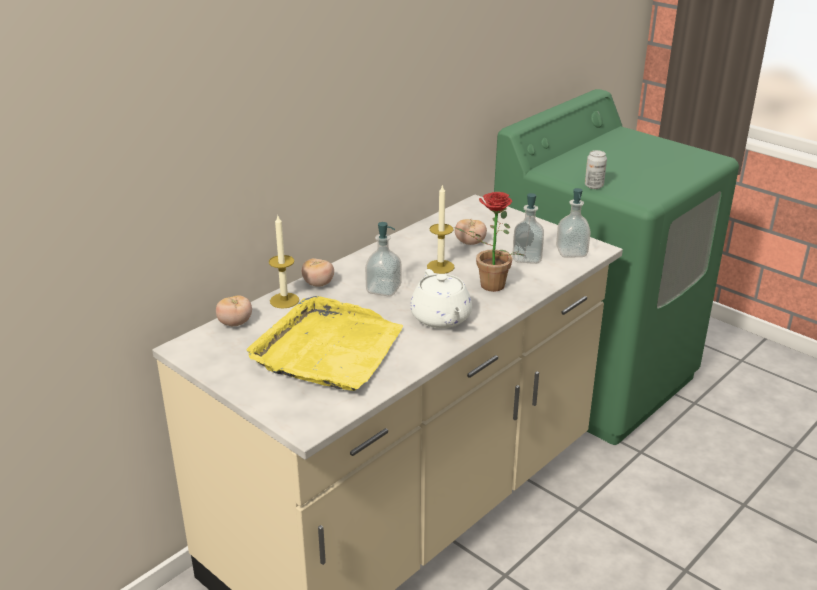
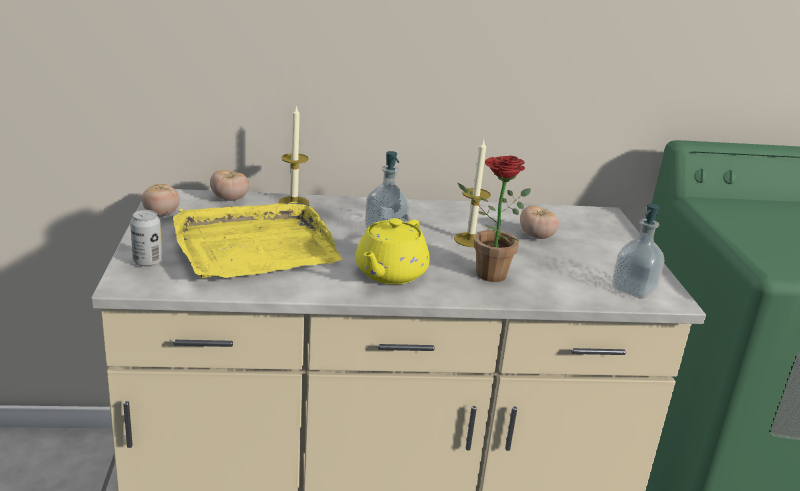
camera: 40 degrees right, 5 degrees down
(318, 284) = (341, 205): tomato -> tomato (161, 214)
(441, 318) = (389, 273): white teapot -> yellow teapot
(527, 258) = (572, 272): soap dispenser -> none
(594, 186) = (734, 234): can -> can (147, 262)

